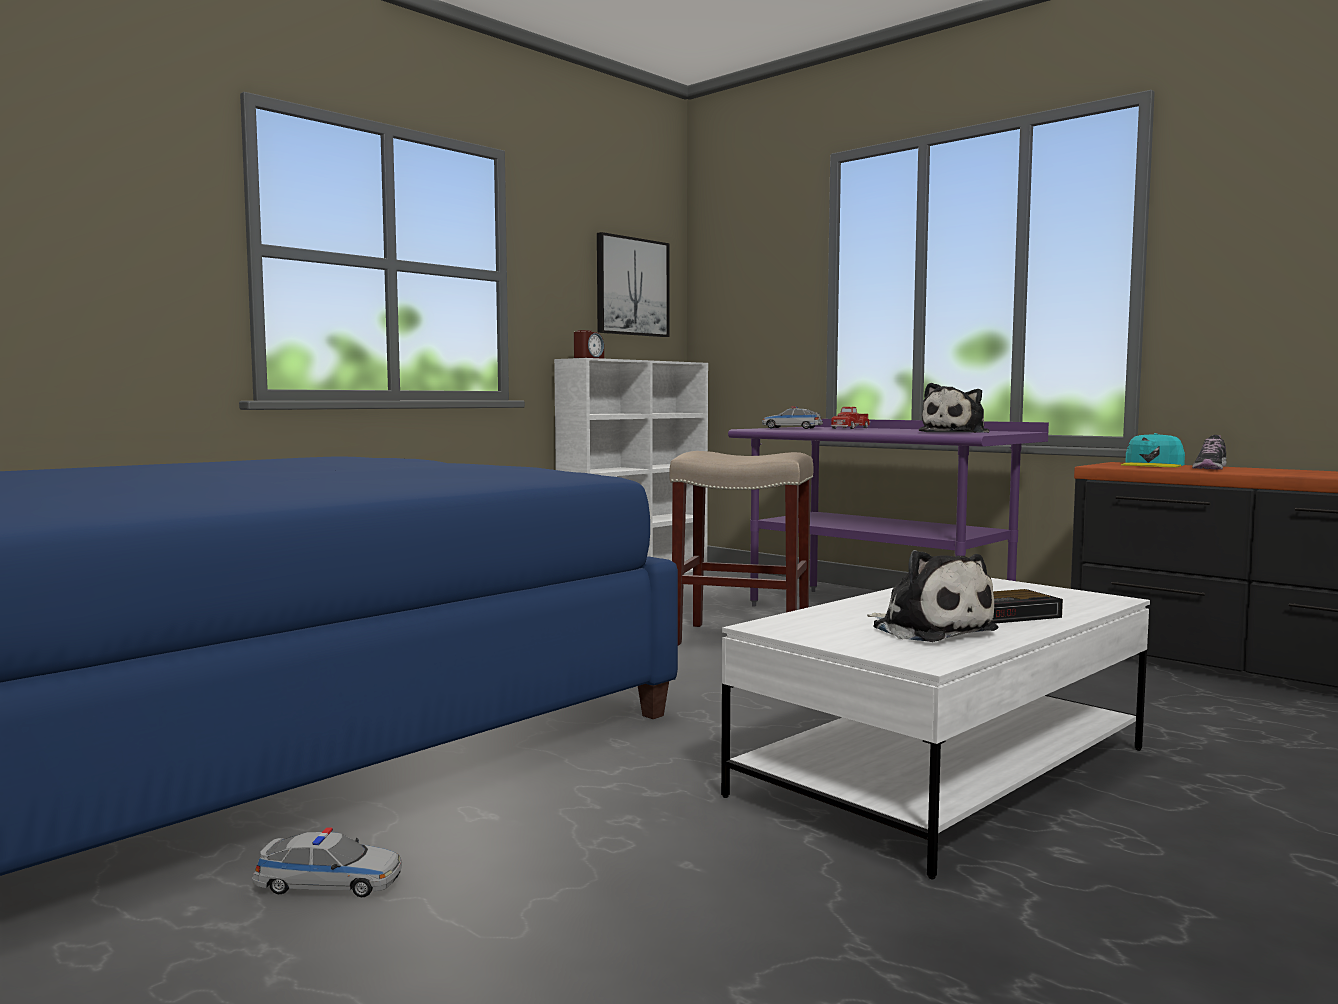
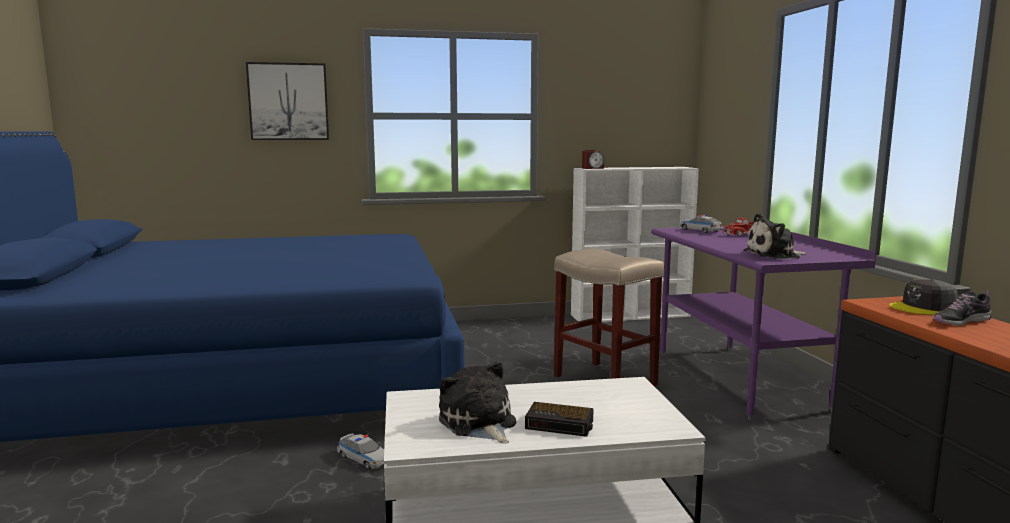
camera: 35 degrees right, 5 degrees up
(329, 883) = (181, 475): toy car -> toy car (364, 459)
(631, 287) = (644, 114): picture -> picture (288, 102)
(929, 629) = (478, 423): plush toy -> plush toy turned 150 degrees clockwise
(1153, 465) = (924, 308): turquoise cap -> grey cap

